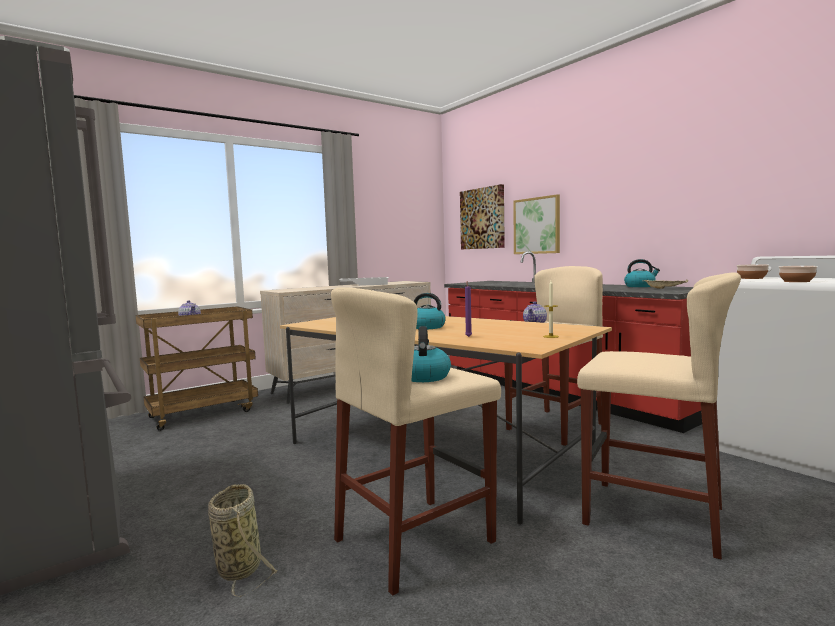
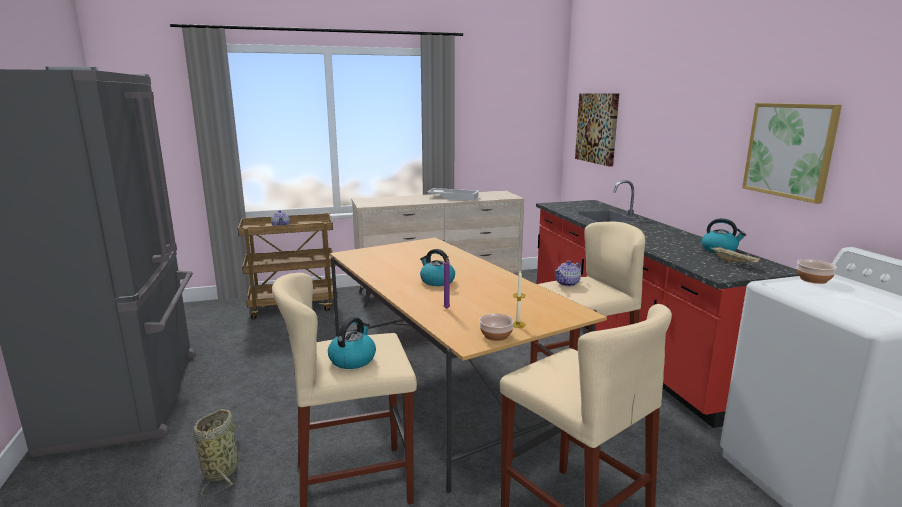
camera: 20 degrees right, 10 degrees up
(537, 225) = (643, 149): picture -> picture (789, 150)
(797, 281) = (834, 306): bowl -> bowl (496, 336)

